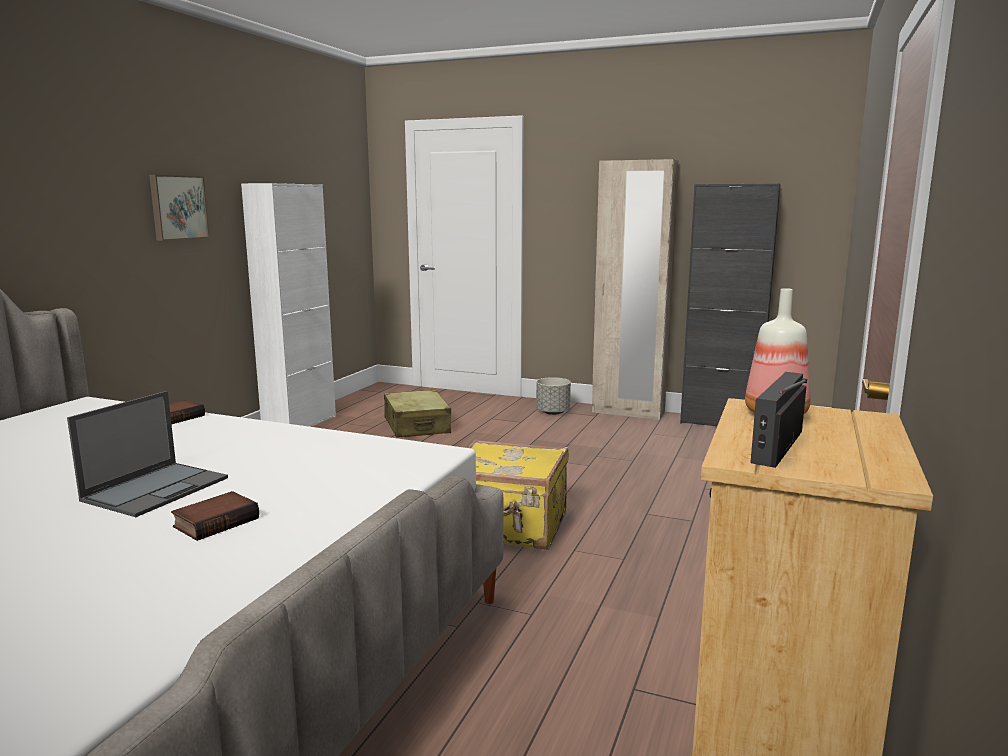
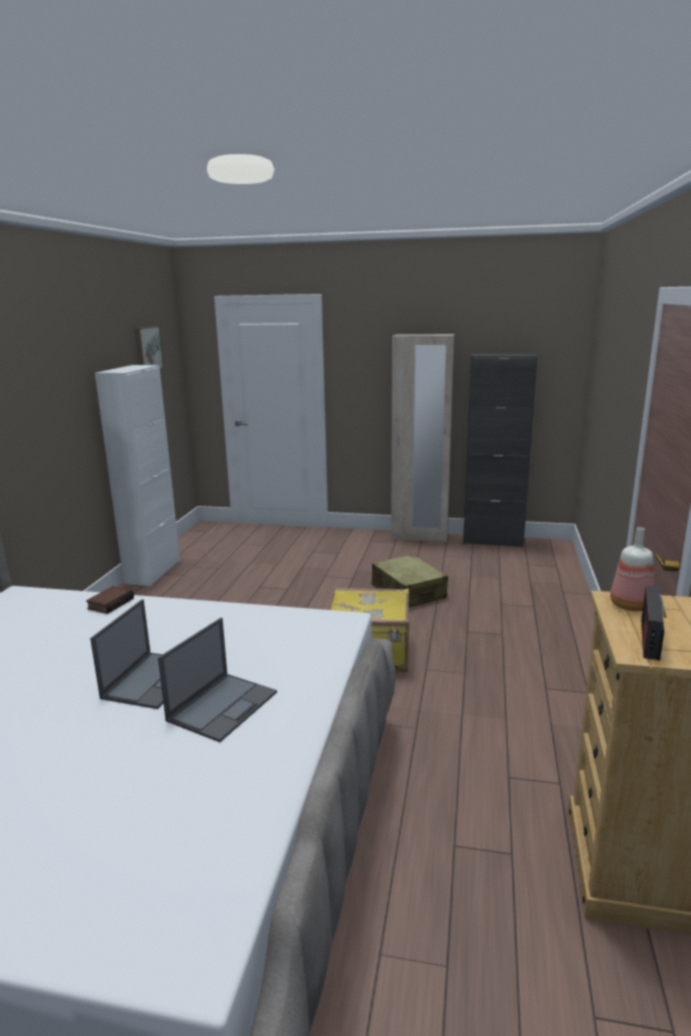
camera: 10 degrees left, 5 degrees up
(177, 207) = (51, 404): picture -> picture (147, 349)
(216, 521) = (223, 705): book -> laptop
(417, 426) = (254, 564): beige suitcase -> beige suitcase (408, 592)
(553, 412) = (360, 541): grey planter -> none

